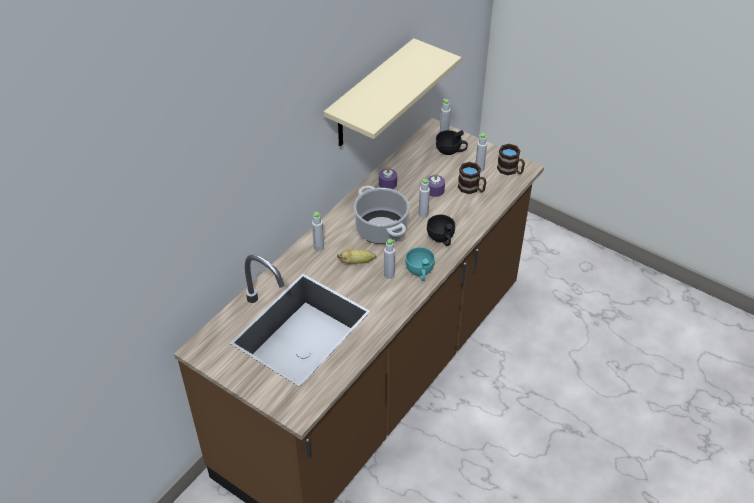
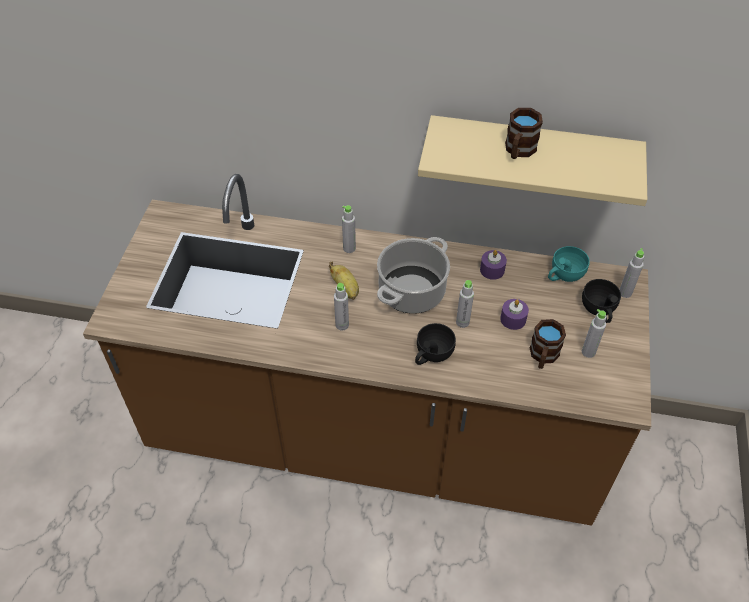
camera: 65 degrees right, 5 degrees up
(420, 272) = (362, 353): turquoise cup -> turquoise cup (564, 275)
(510, 170) = (611, 388): brown mug -> brown mug (518, 151)

